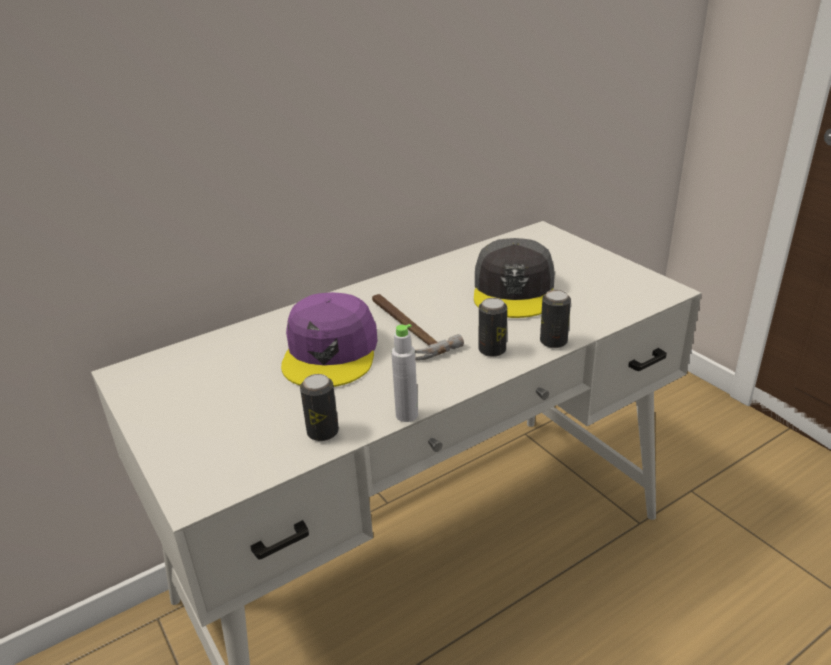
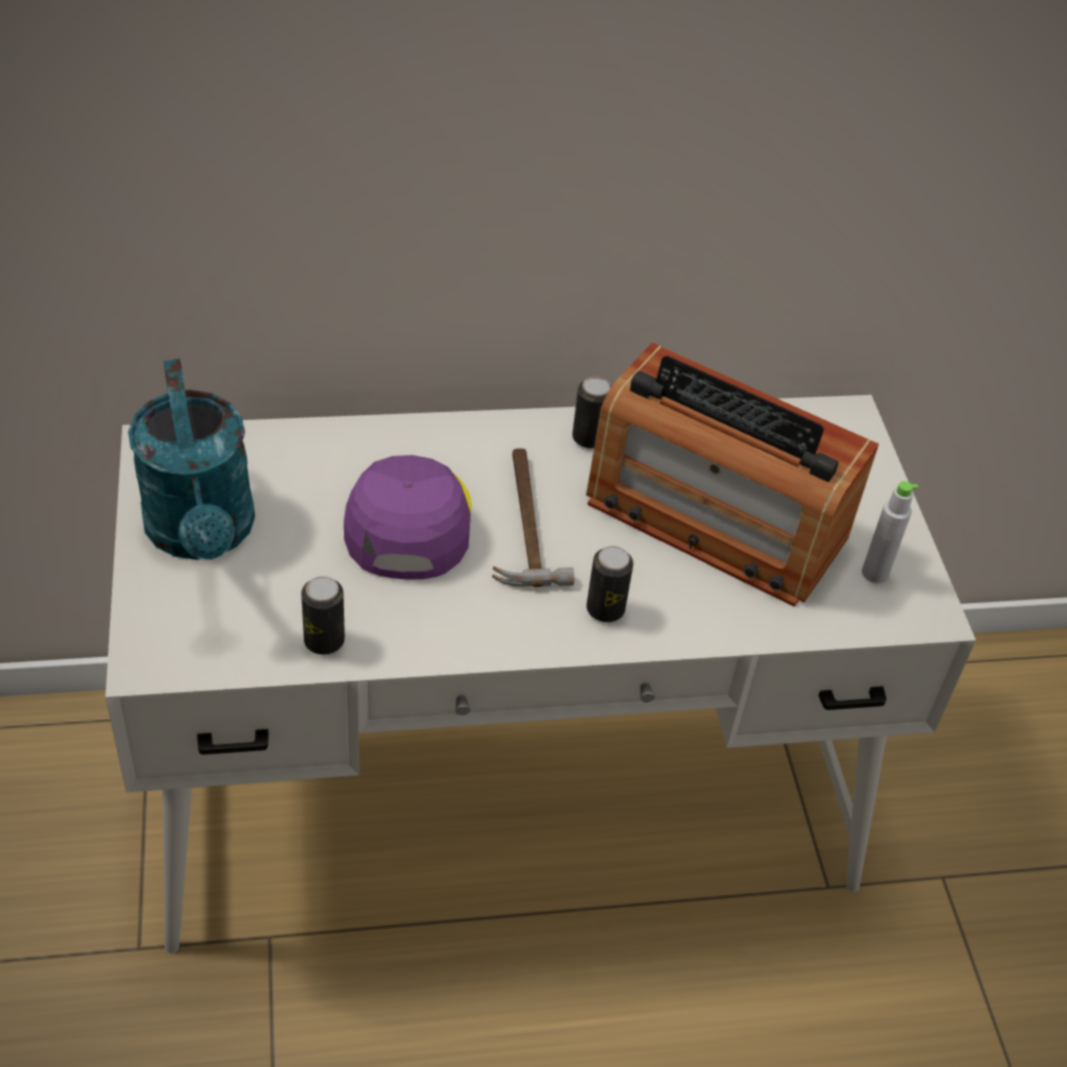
camera: 20 degrees right, 15 degrees up
(191, 407) = (203, 534): none -> turquoise watering can
(331, 353) = (407, 521): purple cap -> purple cap turned 150 degrees clockwise
(406, 415) = (432, 661): grey bottle -> grey bottle (874, 573)
(514, 291) = (715, 519): grey cap -> radio
(553, 342) = (694, 632): can -> can (589, 438)

